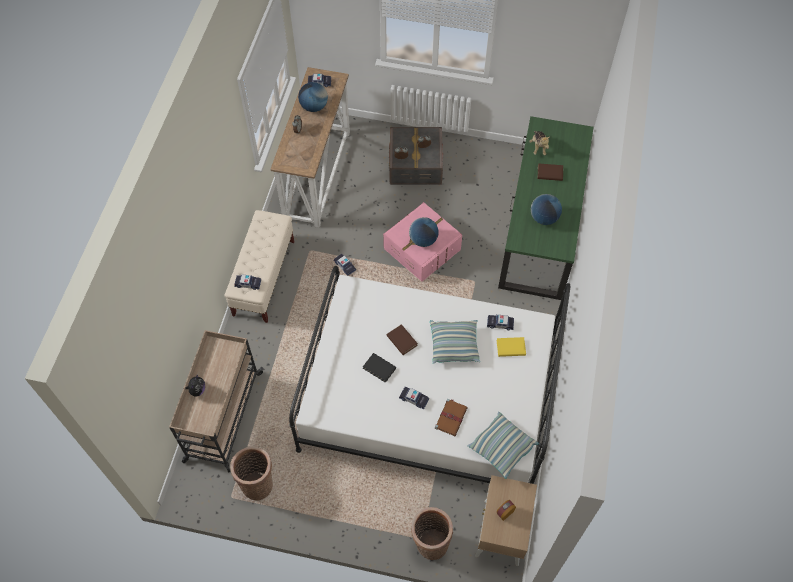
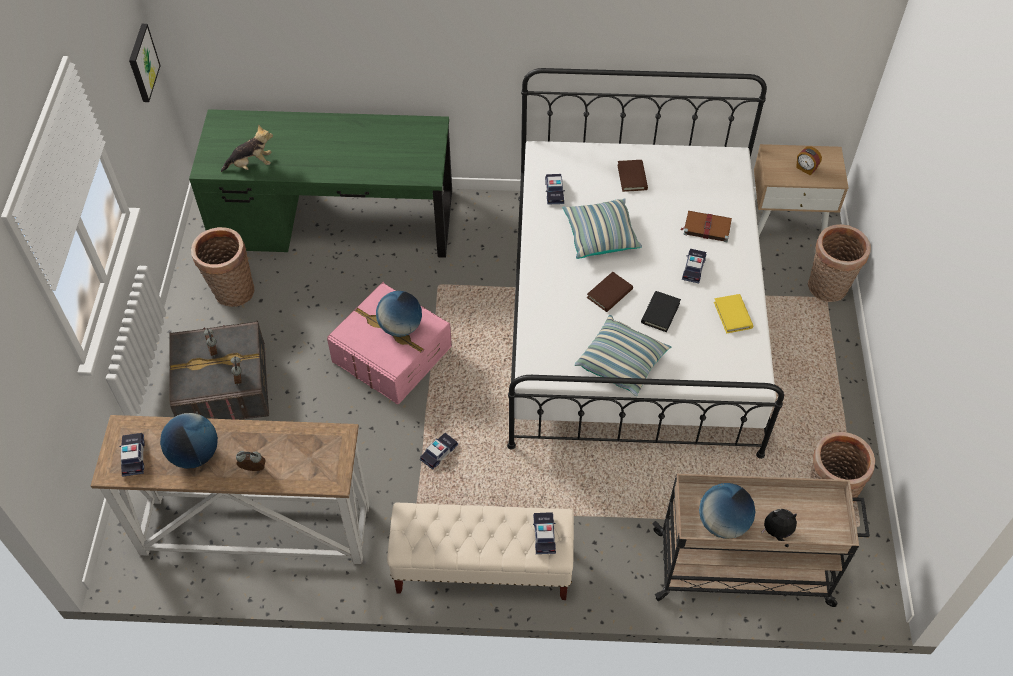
camera: 100 degrees left, 5 degrees down
(486, 170) = (231, 292): none -> basket
(501, 448) = (729, 175): pillow -> pillow (621, 363)
(511, 348) = (587, 178): yellow book -> yellow book (733, 315)
(544, 218) = (382, 150): globe -> globe (722, 523)
(550, 173) = (300, 149): brown book -> brown book (632, 177)
(581, 61) = (142, 63): none -> picture

